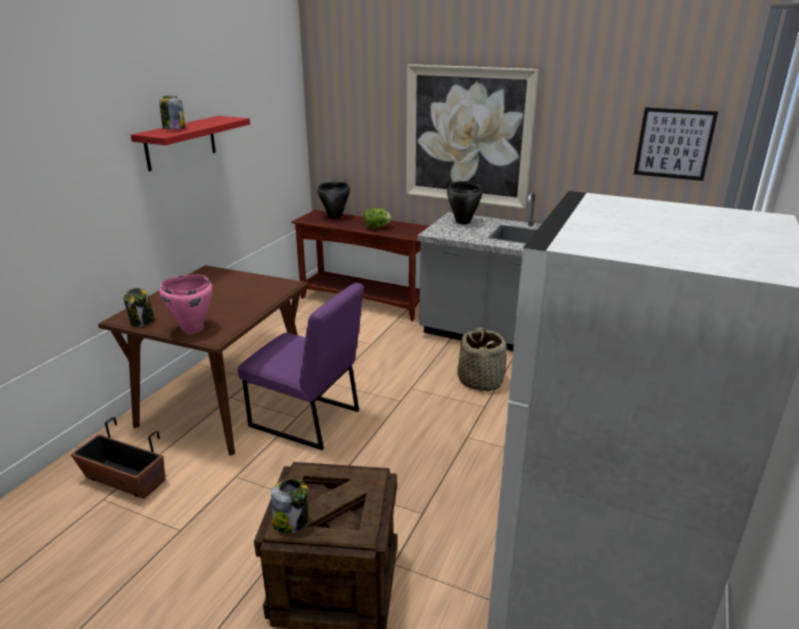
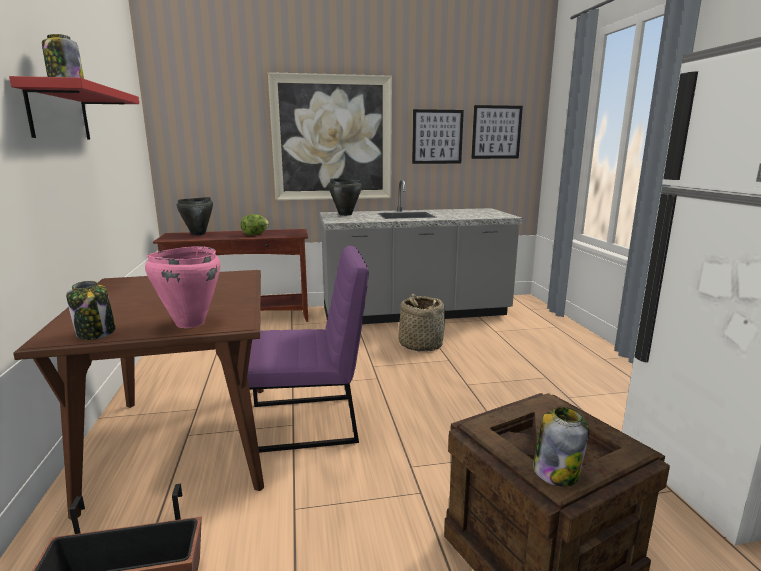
camera: 35 degrees left, 10 degrees down
(590, 143) = (437, 137): none -> picture

